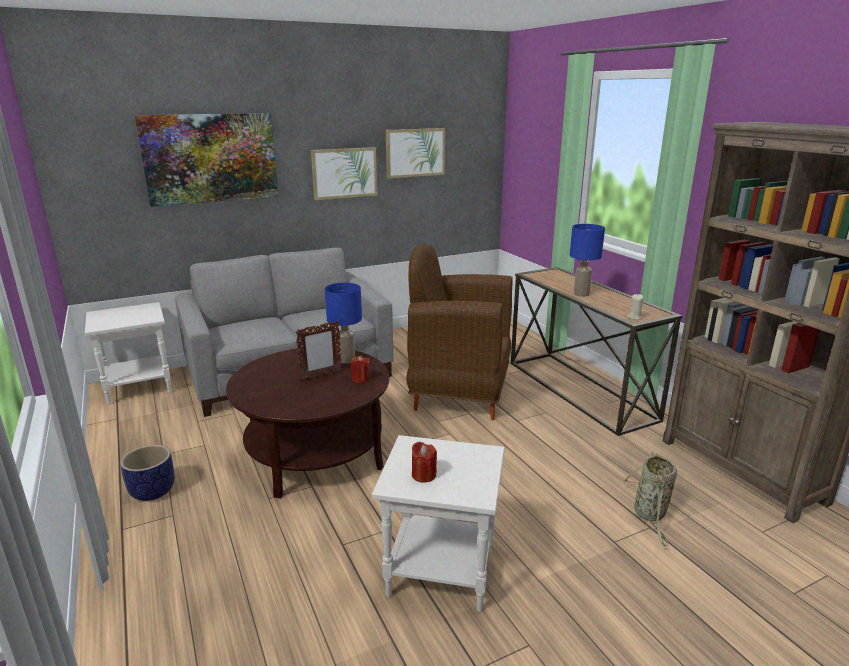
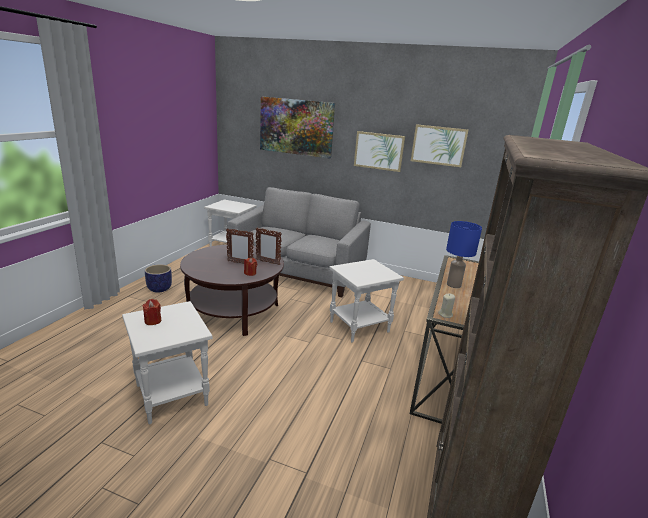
camera: 45 degrees right, 0 degrees up
(346, 359) = (267, 262): blue table lamp -> picture frame
(459, 393) = (359, 326): brown armchair -> white side table
(650, 514) = (323, 467): basket -> none

